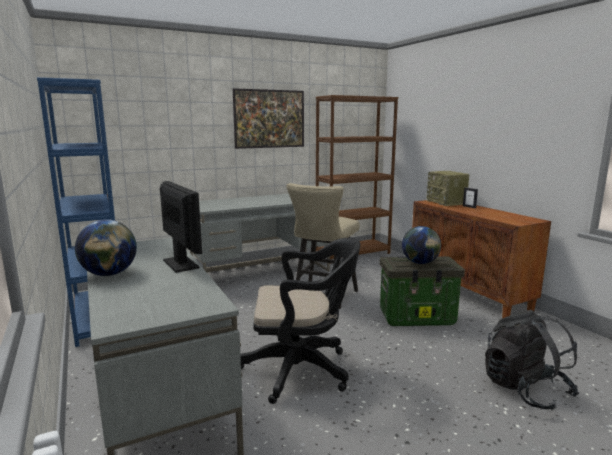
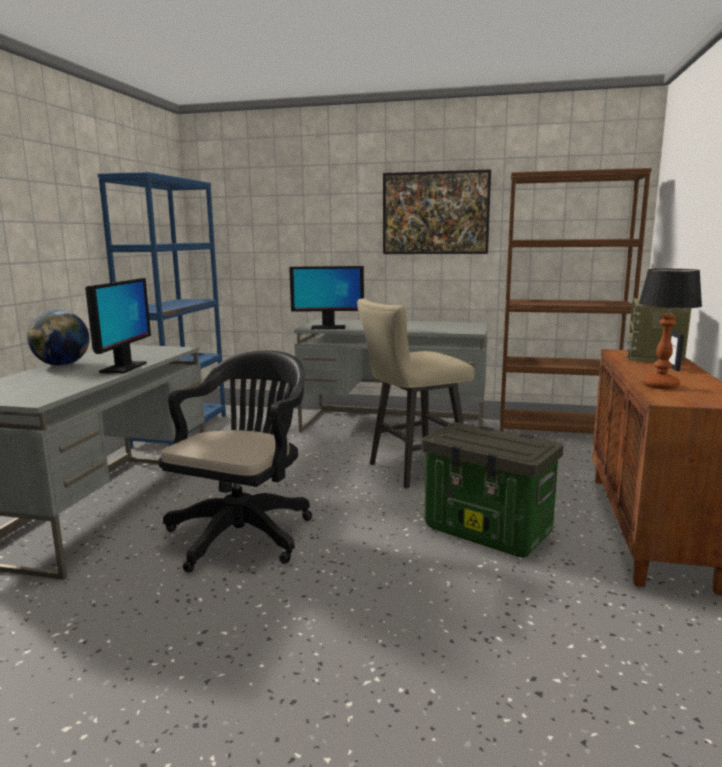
camera: 40 degrees right, 0 degrees up
(221, 207) = (328, 327): none -> monitor
(302, 370) = (244, 532): black office chair -> black office chair turned 105 degrees counterclockwise
(420, 263) = (485, 440): globe -> none
(492, 216) = (659, 385): none -> table lamp
(525, 389) = (455, 676): black backpack -> none

